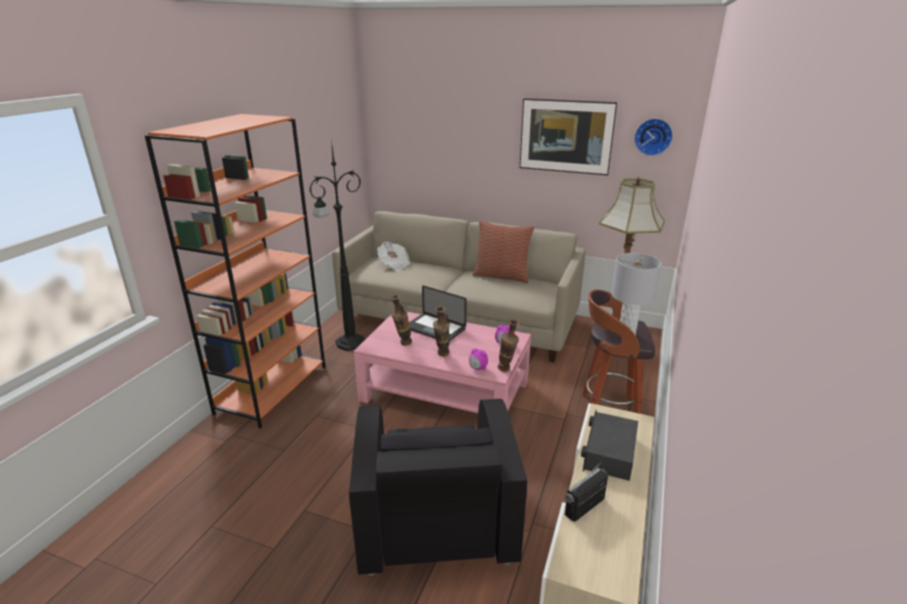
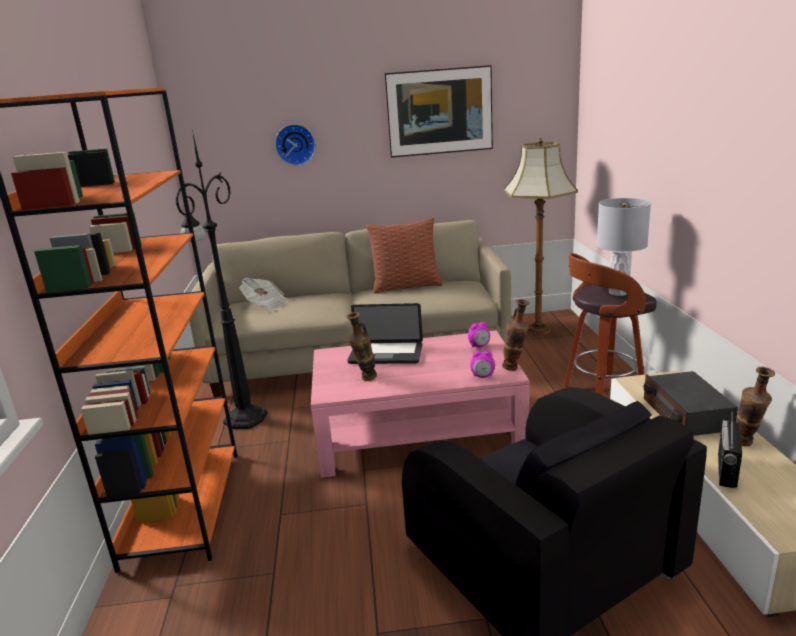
camera: 25 degrees left, 5 degrees down
(442, 355) = (427, 376): vase -> vase (746, 445)
(653, 136) = (533, 98): wall clock -> wall clock (295, 144)

